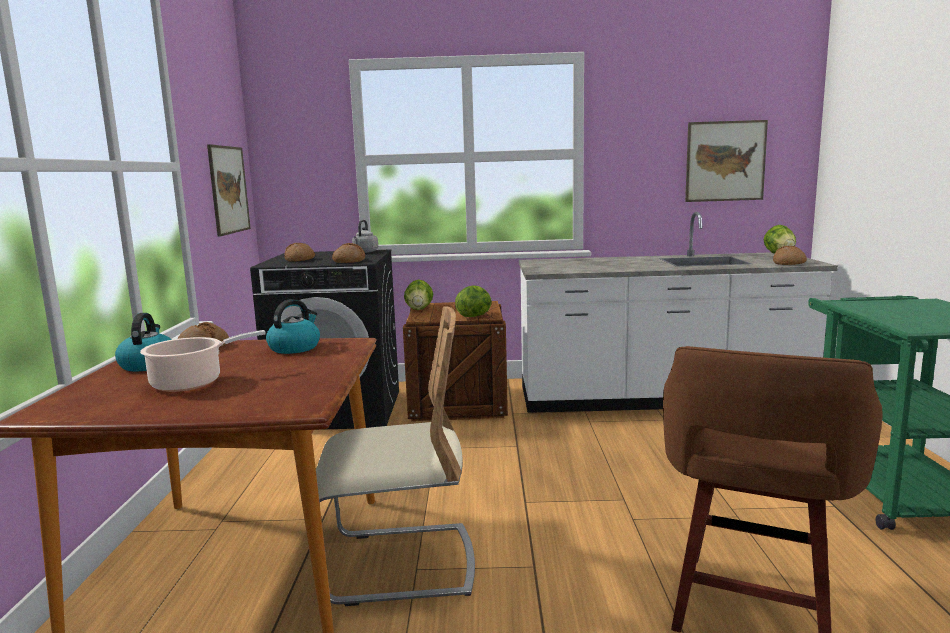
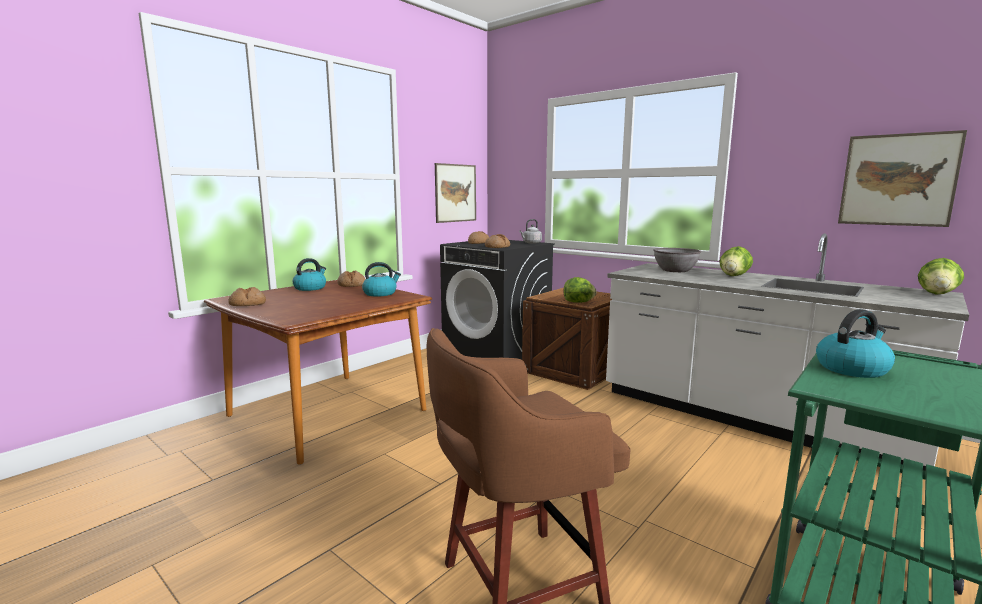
camera: 40 degrees right, 0 degrees up
(192, 383) = (297, 299): cooking pot -> none
(399, 564) = (381, 447): beige chair -> none
(419, 309) = (556, 291): lettuce -> lettuce (734, 276)
(569, 263) = (675, 270): none -> grey bowl
(789, 263) = (907, 302): bread -> bread (247, 304)
(887, 313) = (852, 368): none -> kettle

